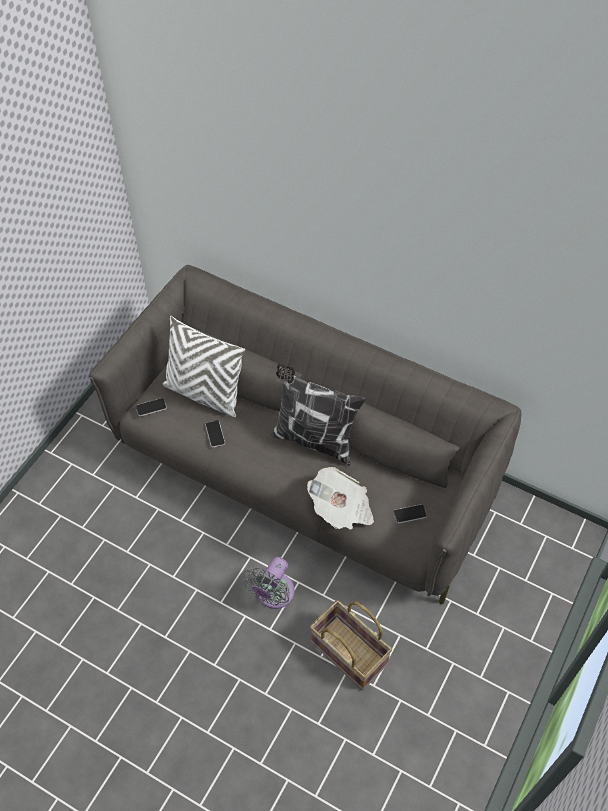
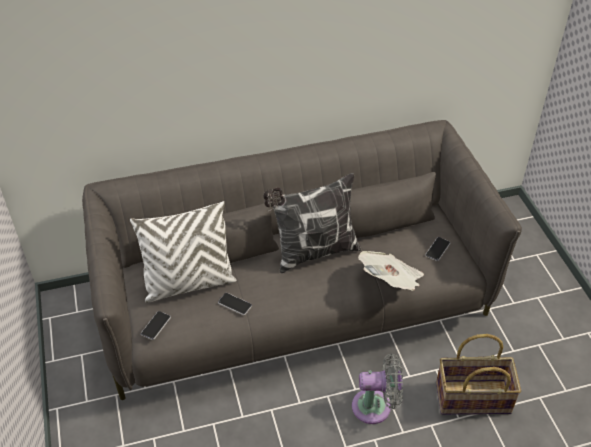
camera: 45 degrees left, 10 degrees down
(273, 594) = (376, 406): grey fan -> grey fan turned 75 degrees counterclockwise

